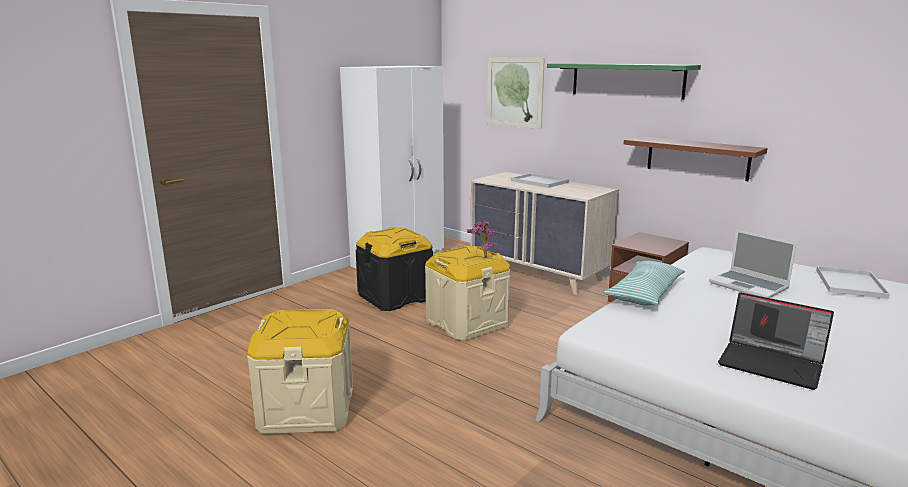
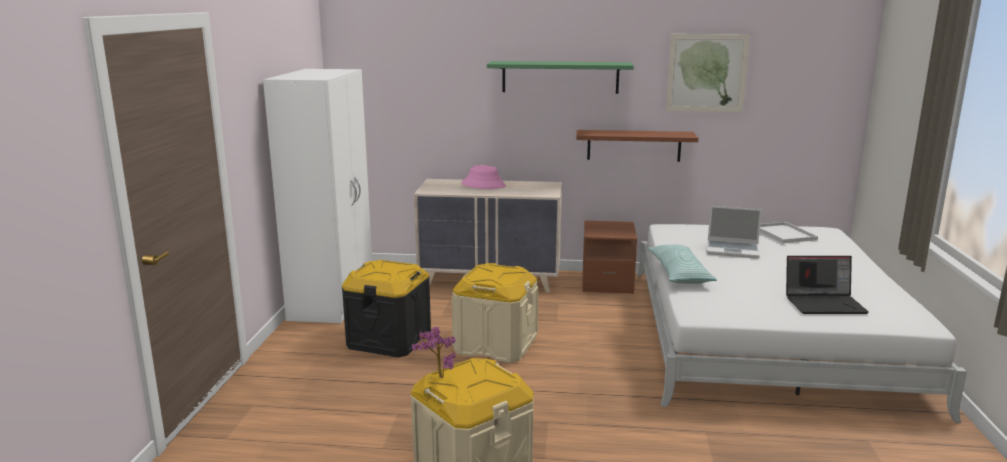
camera: 35 degrees left, 0 degrees up
(482, 256) = (511, 272): potted plant -> potted plant (437, 377)
(514, 92) = (430, 92): picture -> picture (707, 73)
(540, 181) = (483, 185): white tray -> pink hat

